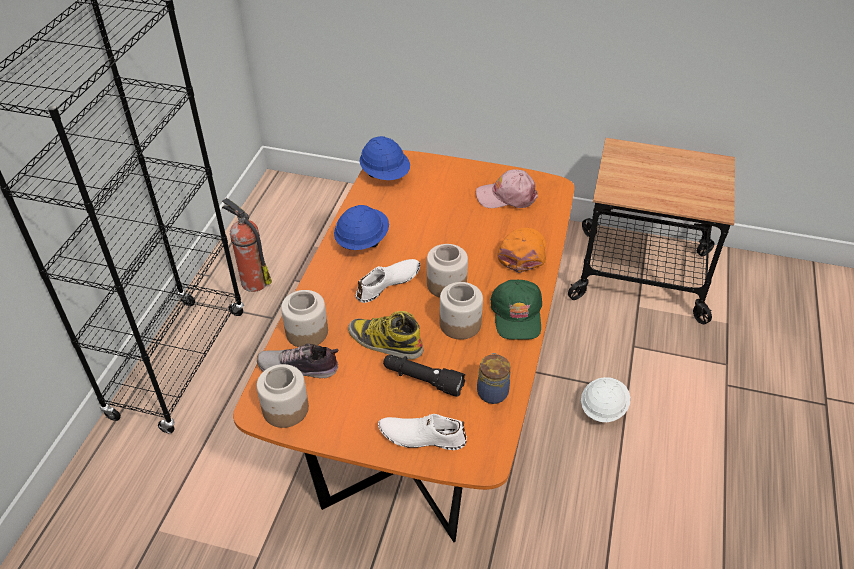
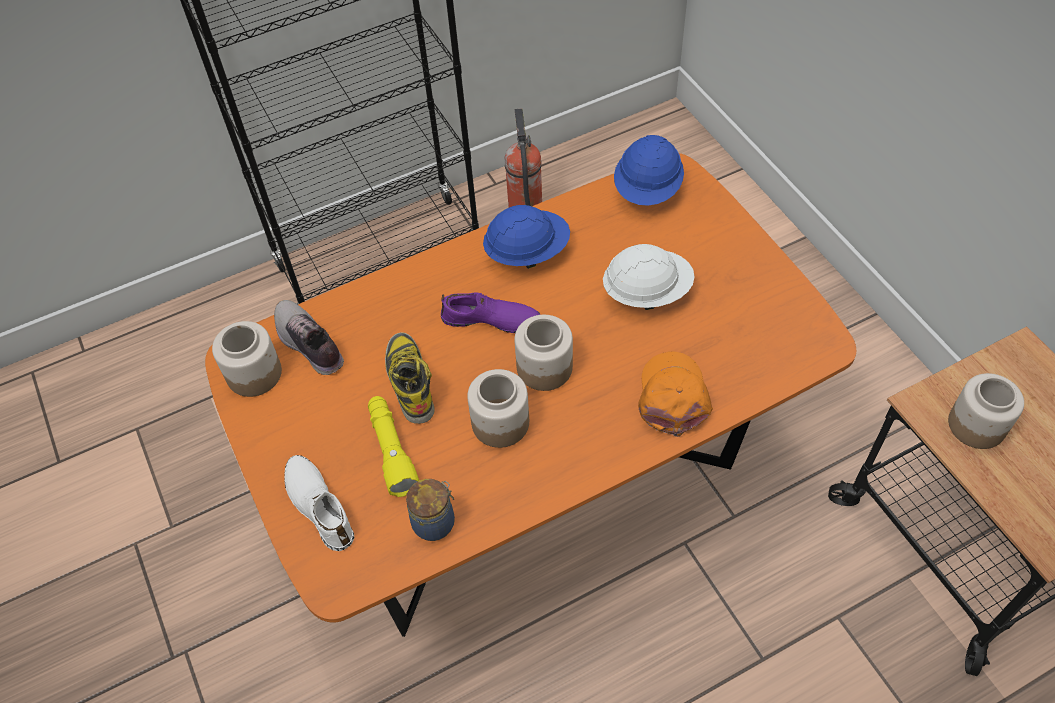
camera: 50 degrees right, 10 degrees up
(306, 332) = (359, 312): jar -> jar (975, 425)
(388, 284) = (491, 320): white shoe -> purple shoe
(422, 380) = (391, 450): black flashlight -> yellow flashlight
(506, 196) = (748, 313): pink cap -> none
(517, 315) = (568, 463): green cap -> none
(522, 252) = (673, 396): orange cap -> orange cap turned 60 degrees counterclockwise
(603, 408) = (708, 651): white hard hat -> white hard hat (646, 292)

